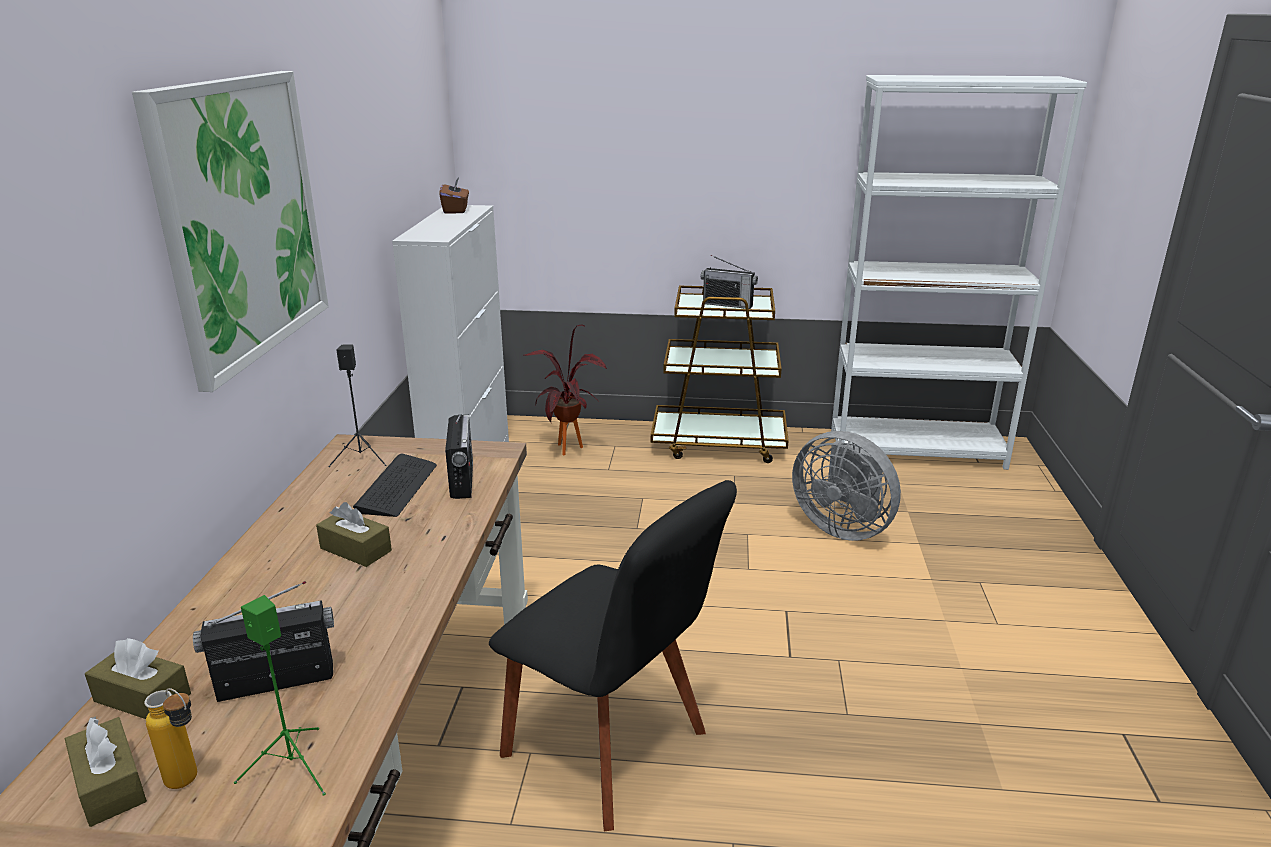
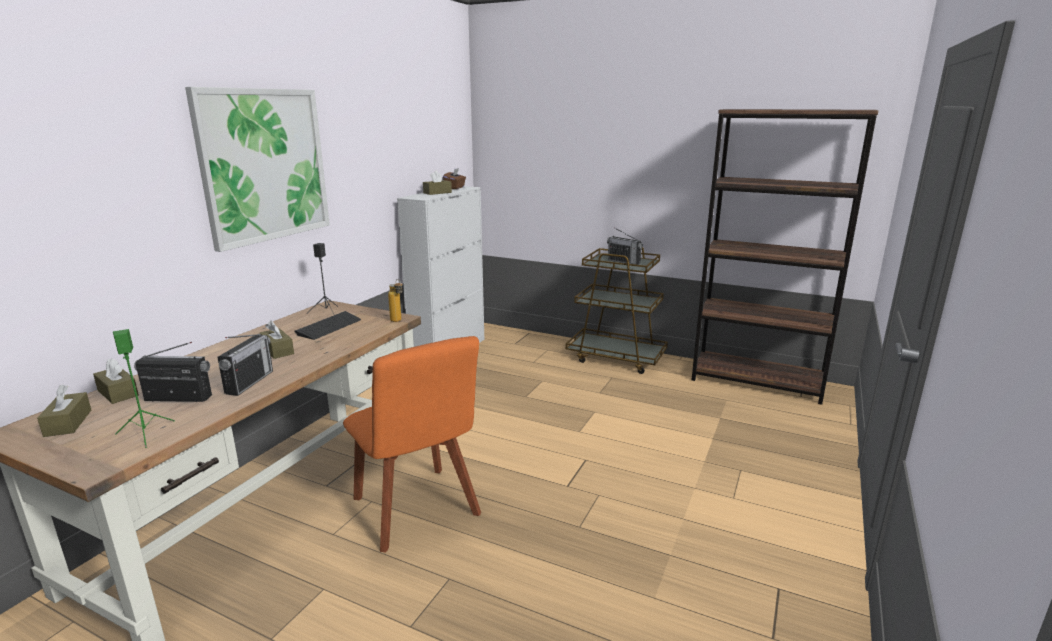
camera: 20 degrees right, 5 degrees down
(190, 783) = (98, 430): bottle -> bottle (398, 321)
(444, 223) = (437, 193): none -> brown tissue box
(462, 480) = (366, 328): radio -> radio (249, 382)
(567, 452) = (515, 349): potted plant -> none
(612, 749) = (418, 510): black chair -> orange chair
(842, 527) = (664, 419): grey fan -> none
(916, 450) = (757, 382): white bookcase -> brown bookcase

